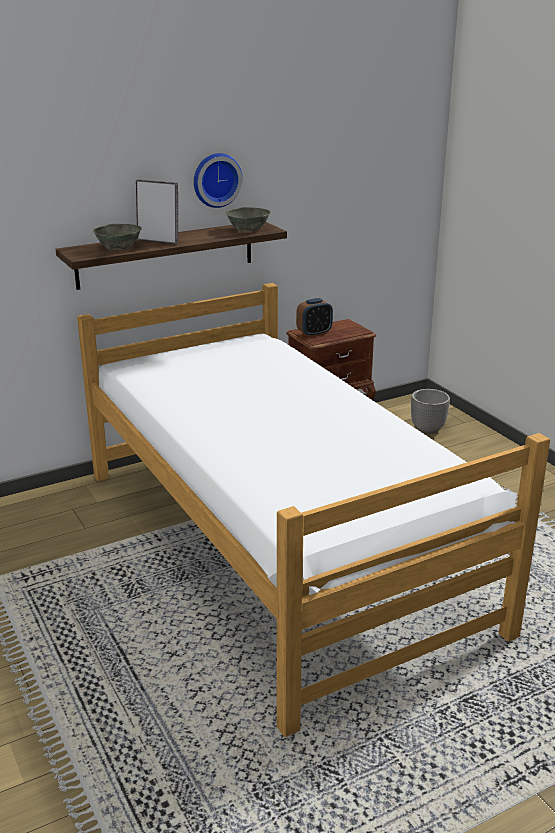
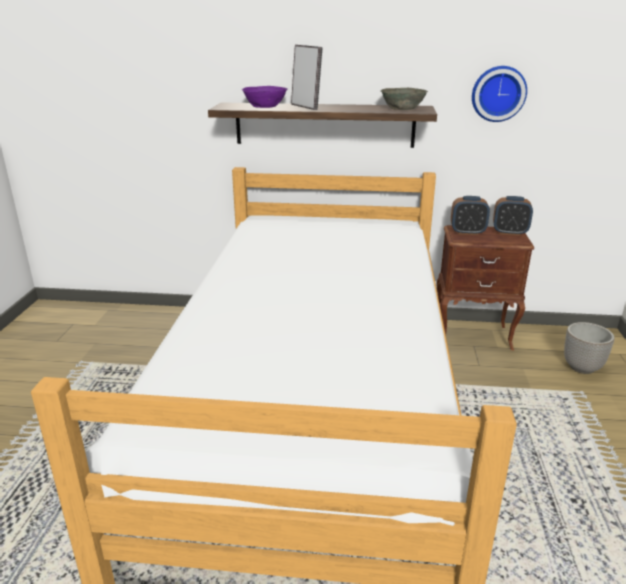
camera: 35 degrees right, 0 degrees up
(118, 247) = (265, 106): grey bowl -> purple bowl
(216, 179) = (383, 55): wall clock -> wall clock (498, 93)
(346, 325) = (509, 232): none -> alarm clock

